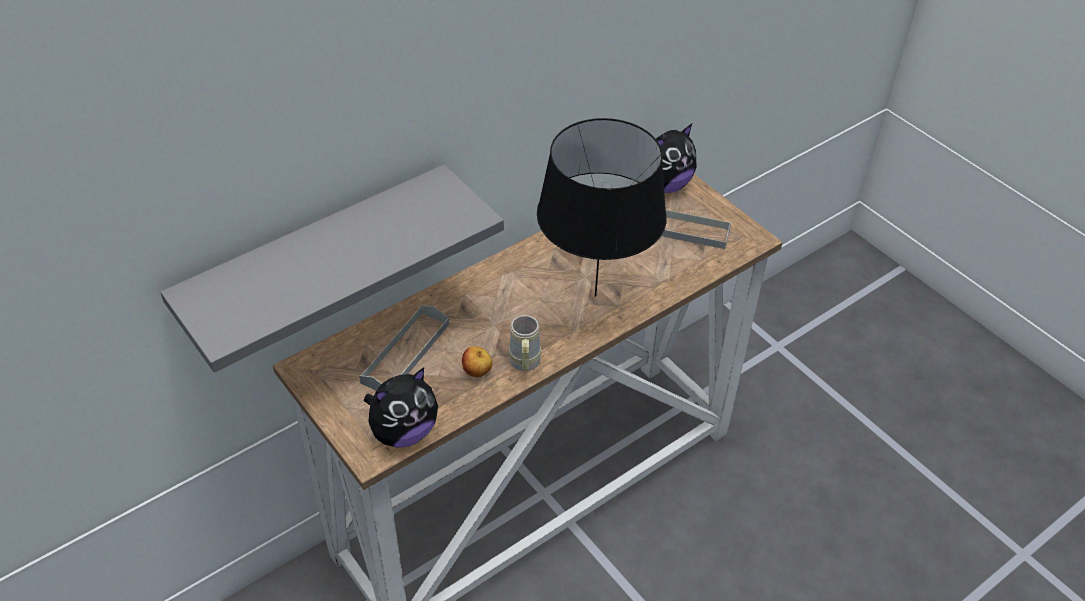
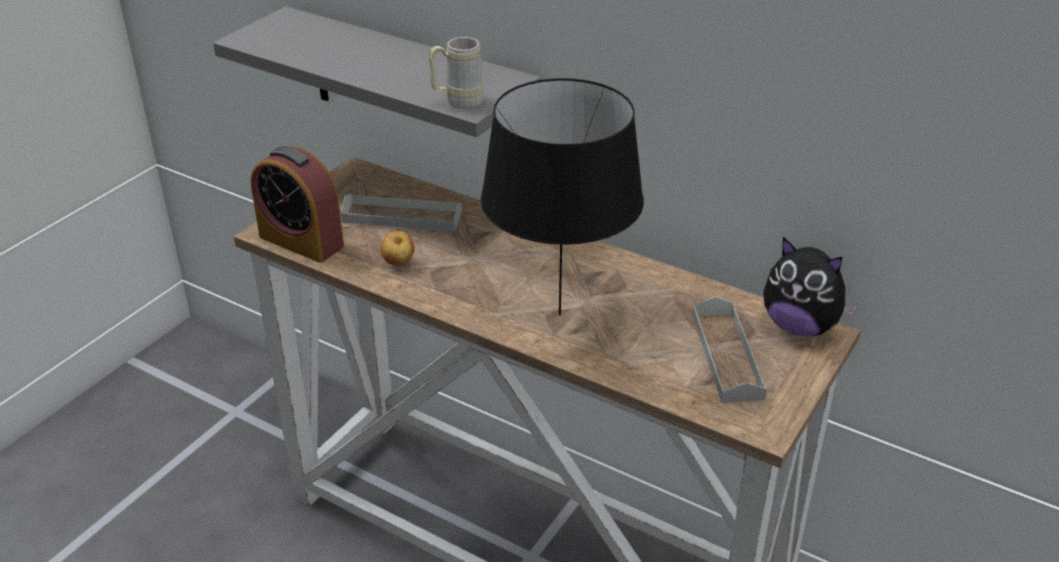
camera: 70 degrees right, 10 degrees down
(403, 432) = (301, 241): plush toy -> alarm clock
(524, 365) = (423, 290): beige mug -> beige mug (457, 102)

